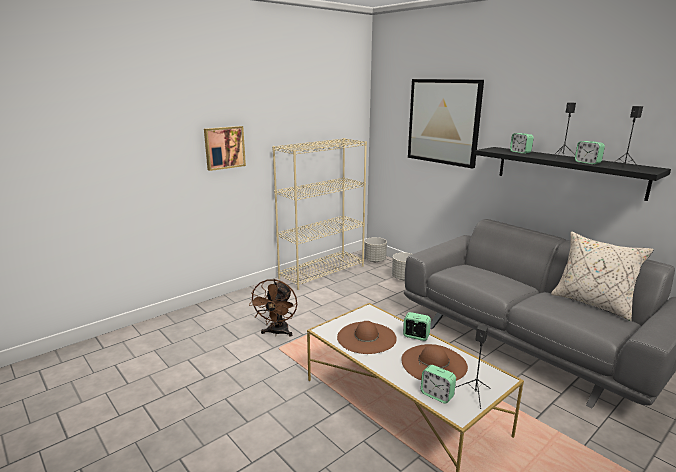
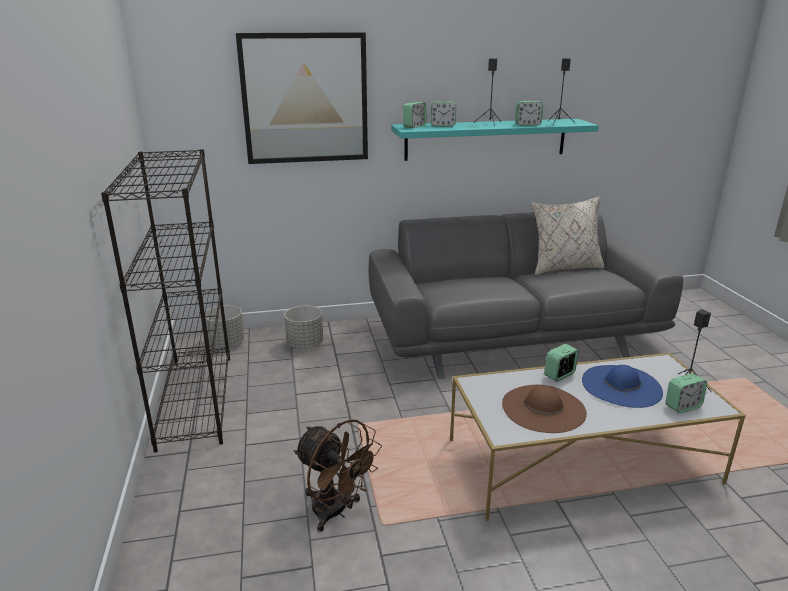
camera: 60 degrees left, 5 degrees up
(224, 147) = (58, 221): picture -> none
(322, 272) = (195, 399): beige bookcase -> black bookcase
(433, 363) = (621, 385): brown hat -> blue hat
(498, 149) = (414, 126): none -> alarm clock
(568, 171) = (486, 139): black shelf -> turquoise shelf

